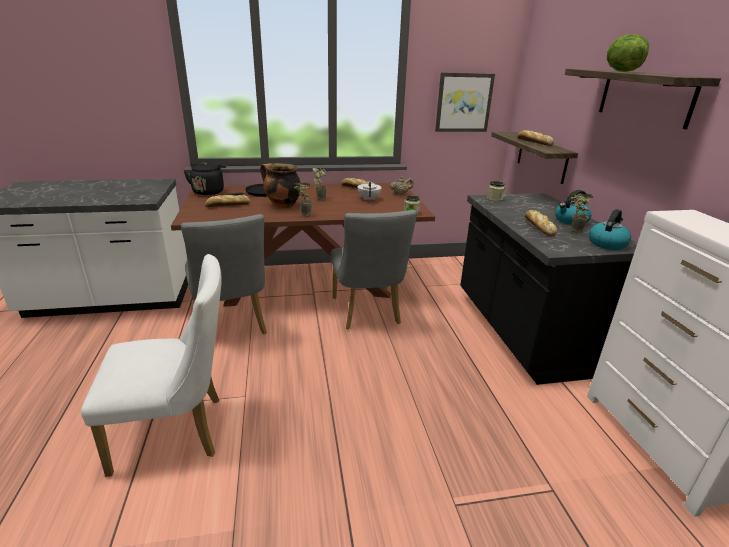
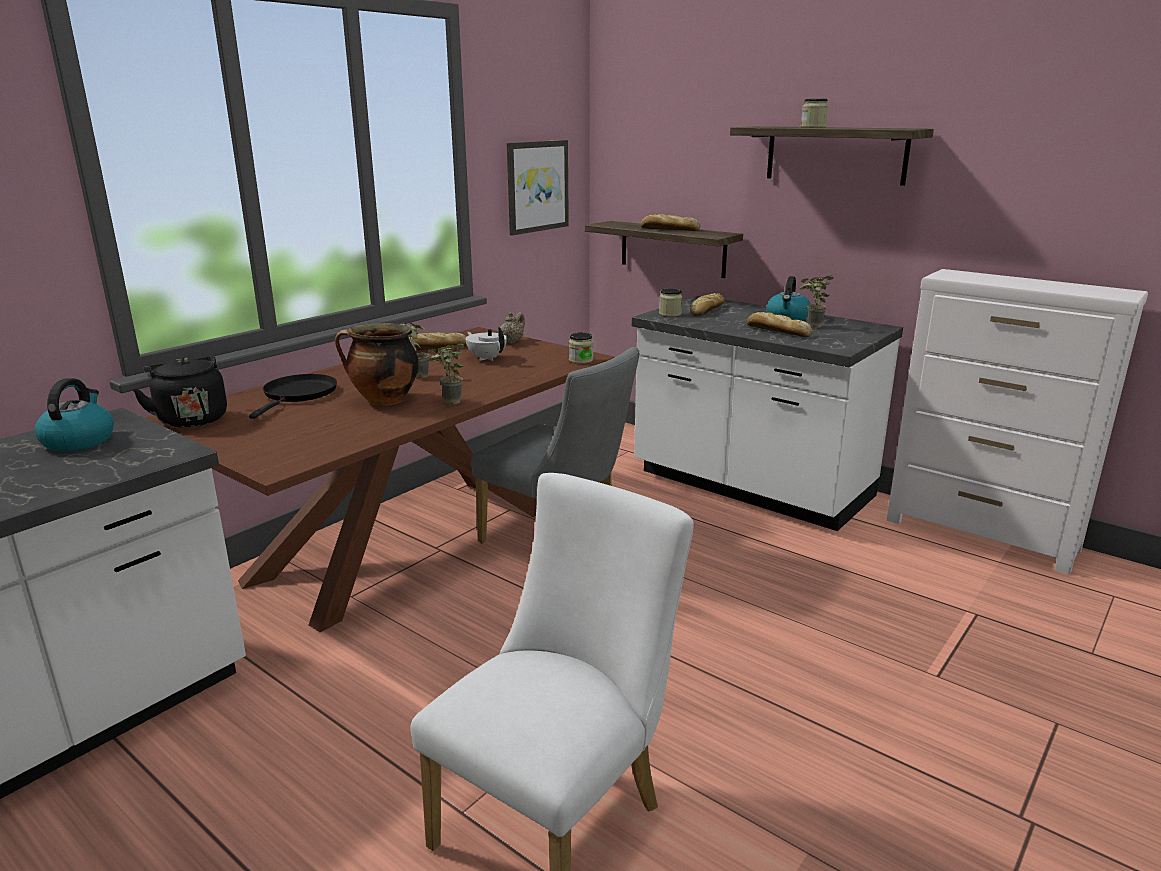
camera: 40 degrees left, 5 degrees down
(227, 205) = (288, 427): bread -> bread (707, 310)
(232, 326) = (389, 650): grey chair -> none
(521, 332) = (750, 486): black counter -> white counter
(607, 243) = (860, 330): kettle -> kettle (79, 441)
(621, 71) = (813, 127): lettuce -> jar

